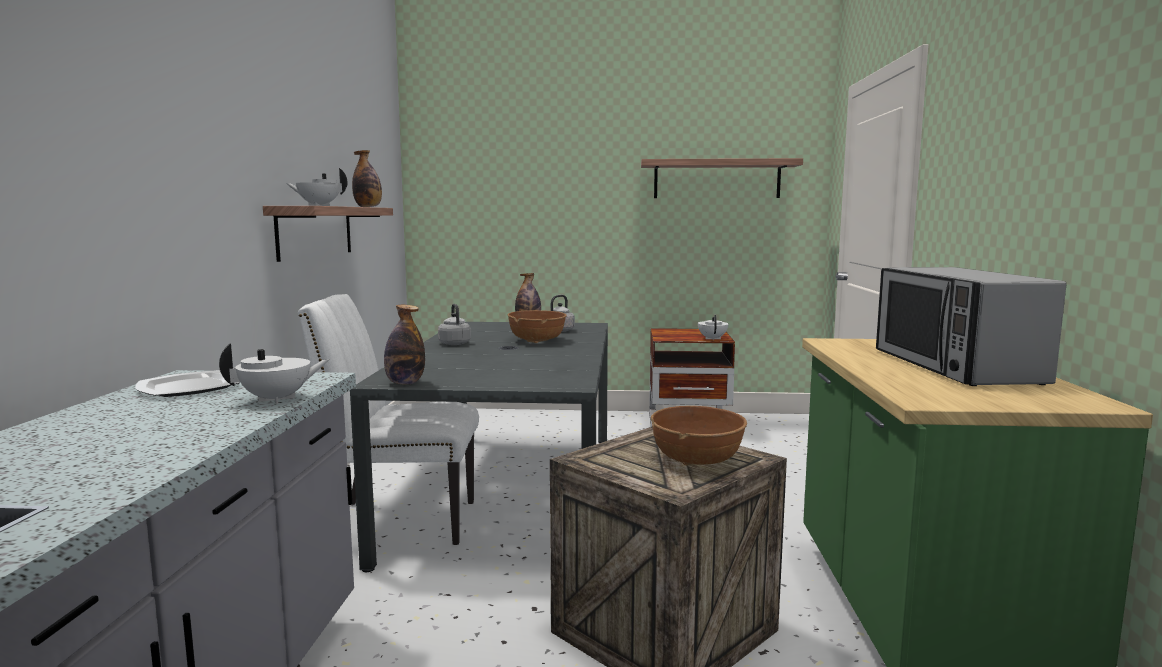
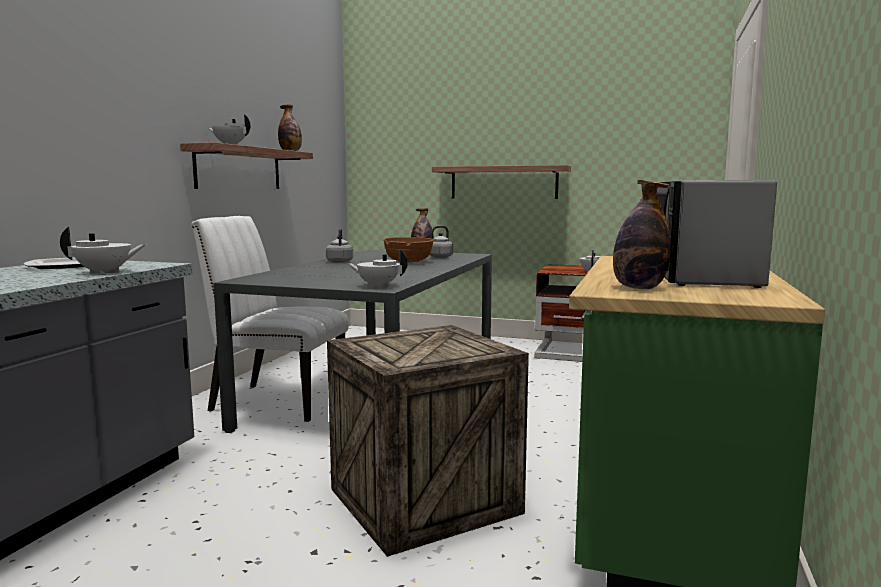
camera: 15 degrees right, 0 degrees up
(405, 383) = (257, 281): bottle -> bottle (638, 288)
(562, 382) = (378, 286): none -> white teapot
(697, 461) = (444, 349): brown bowl -> none
(717, 179) = (612, 127): shelf -> shelf (503, 182)

